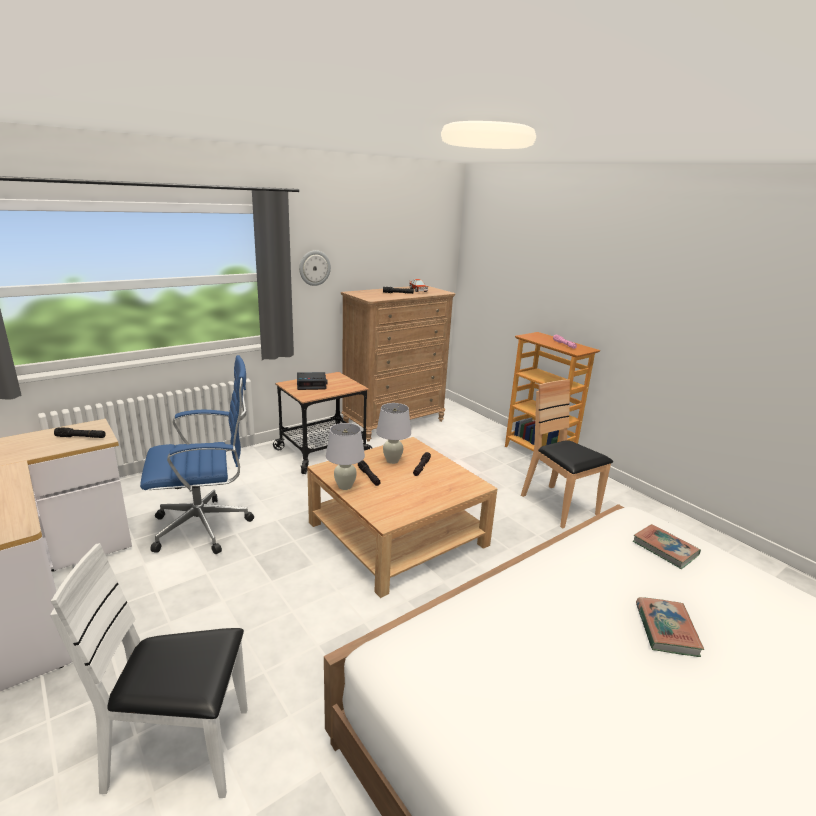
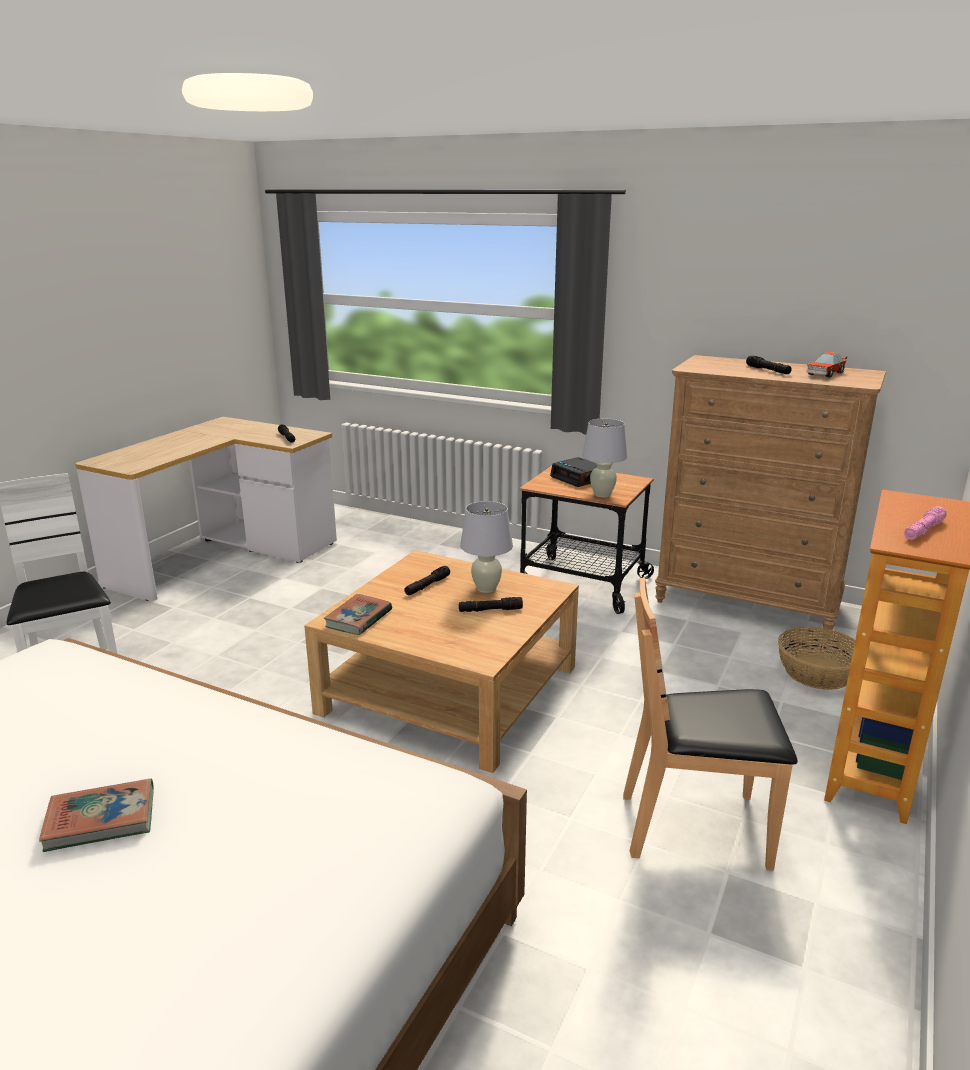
camera: 65 degrees right, 0 degrees up
(206, 527) = (359, 581): blue office chair -> none
(314, 268) = (655, 311): wall clock -> none
(345, 486) = (390, 579): white table lamp -> white table lamp (602, 494)
(467, 435) = (818, 673): none -> basket
(558, 506) = (696, 828): brown chair -> brown chair turned 120 degrees counterclockwise
(665, 549) = (325, 814): book -> book (358, 618)

